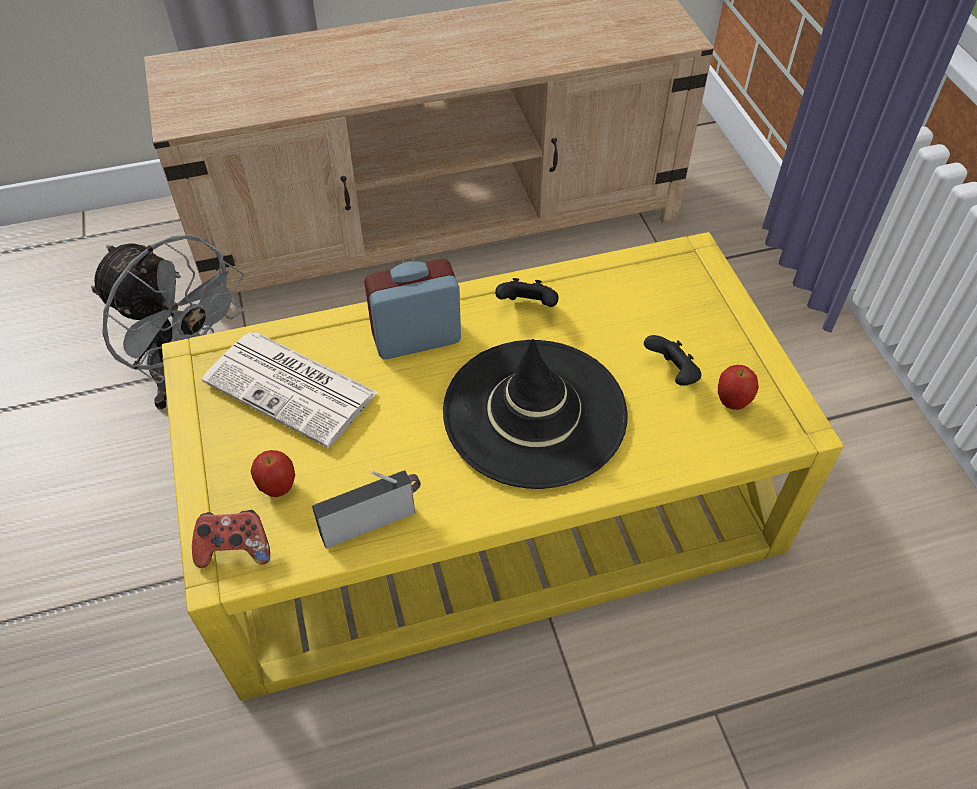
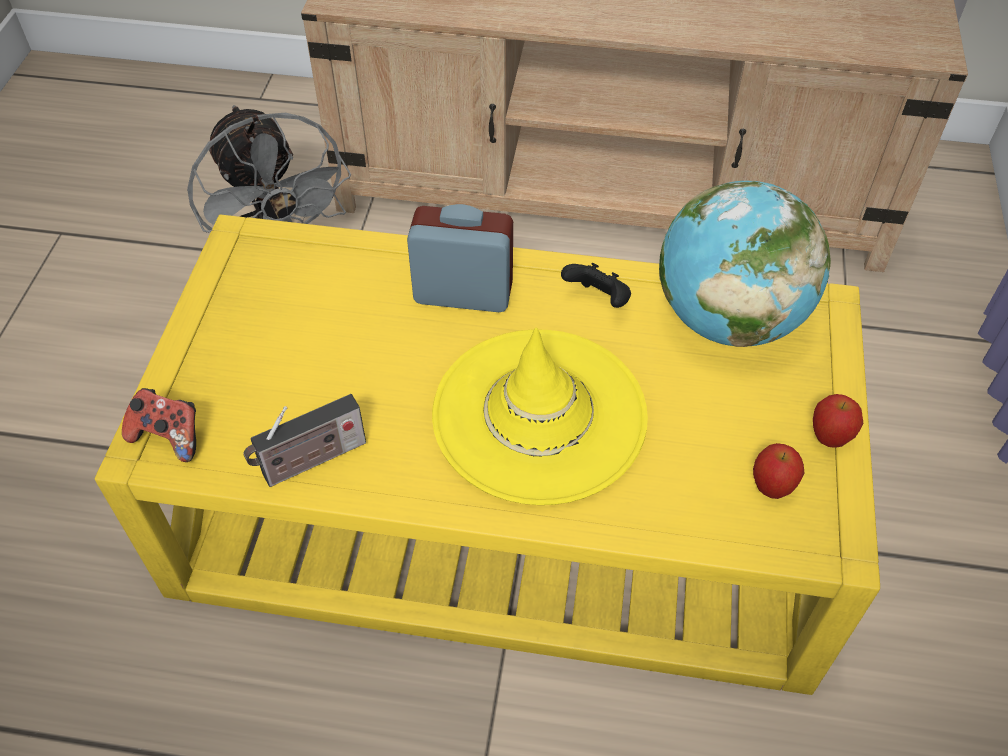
camera: 25 degrees right, 0 degrees up
(278, 488) = (243, 393): apple -> apple (829, 438)
(293, 388) = (312, 300): newspaper -> none
(372, 521) = (310, 461): radio -> radio turned 150 degrees clockwise
(534, 413) = (539, 415): black hat -> yellow hat
(632, 288) = (728, 319): none -> globe
(672, 374) = (719, 430): black game controller -> none

